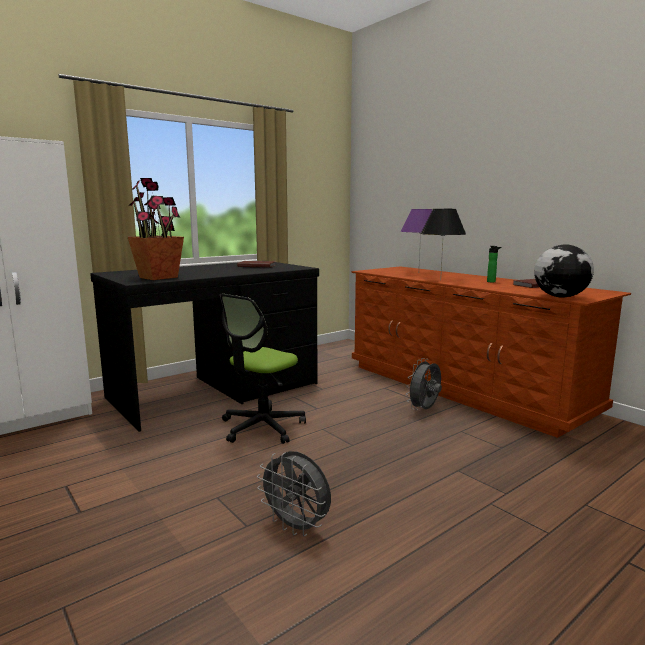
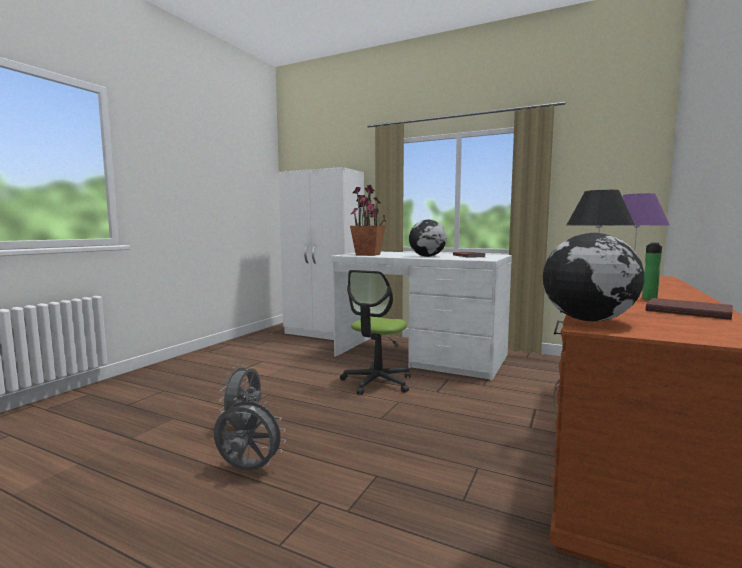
camera: 65 degrees right, 5 degrees down
(216, 391) = (421, 356): black desk -> white desk
(234, 271) = (427, 256): none -> globe
(262, 427) = (377, 382): office chair -> office chair turned 75 degrees counterclockwise
(424, 410) = (507, 438): grey fan -> grey fan (248, 470)

